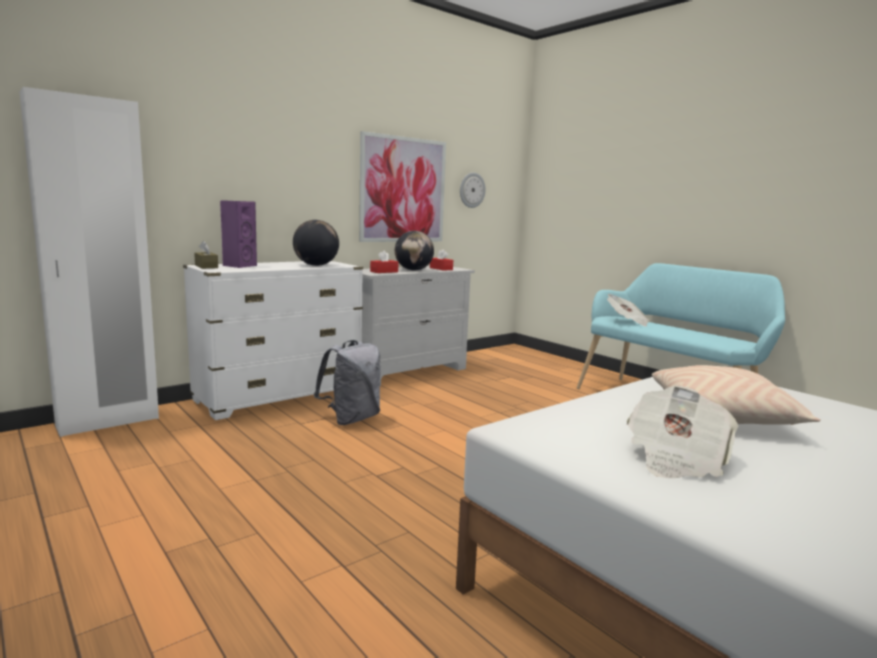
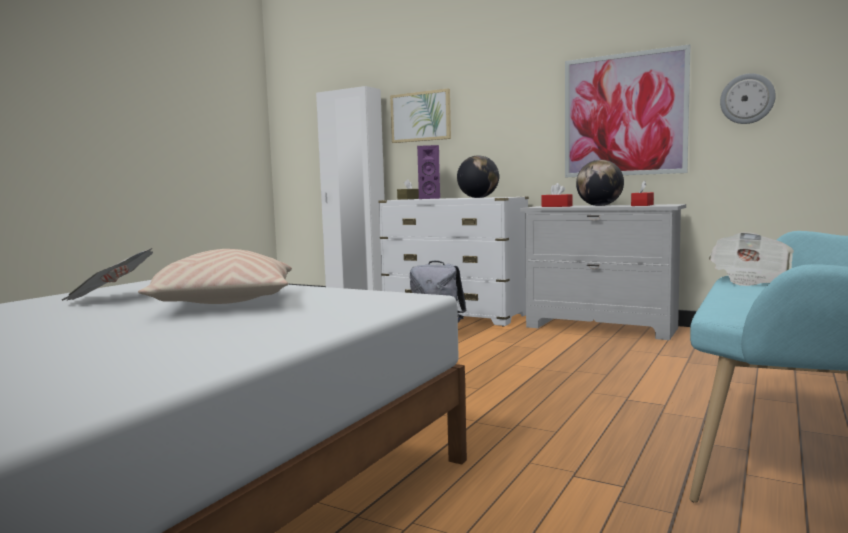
camera: 70 degrees right, 5 degrees down
(194, 157) = (421, 116): none -> picture

